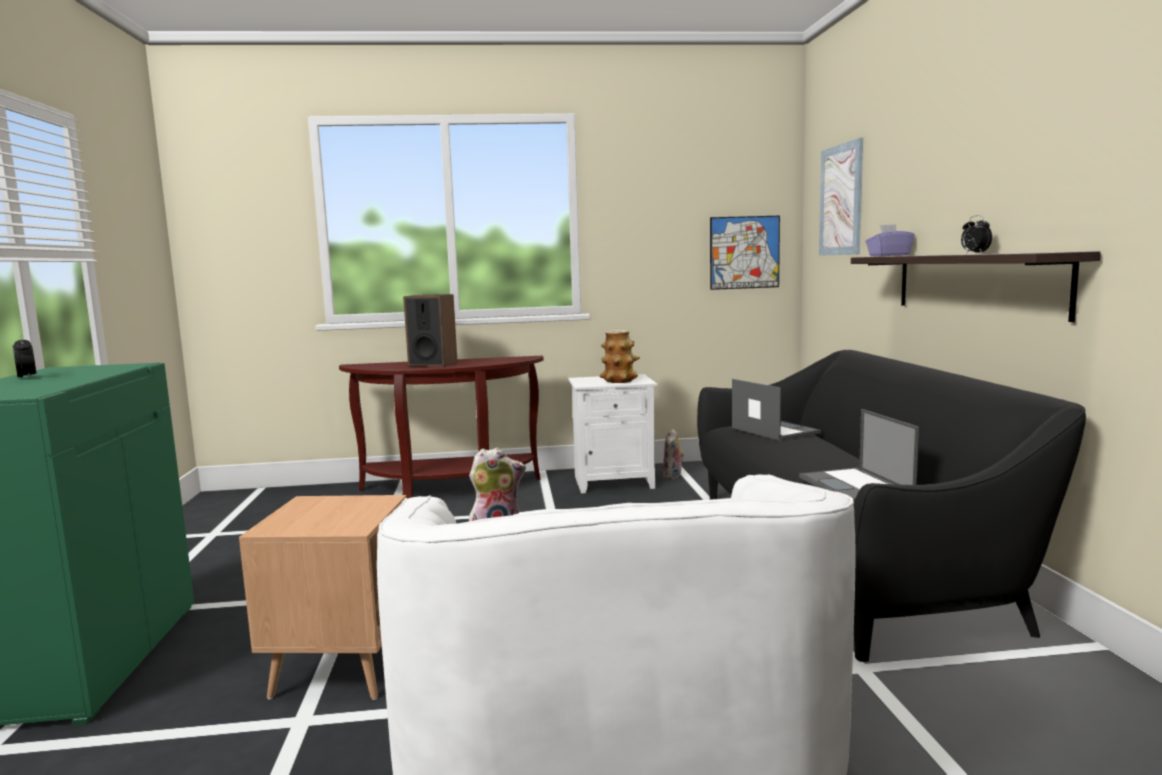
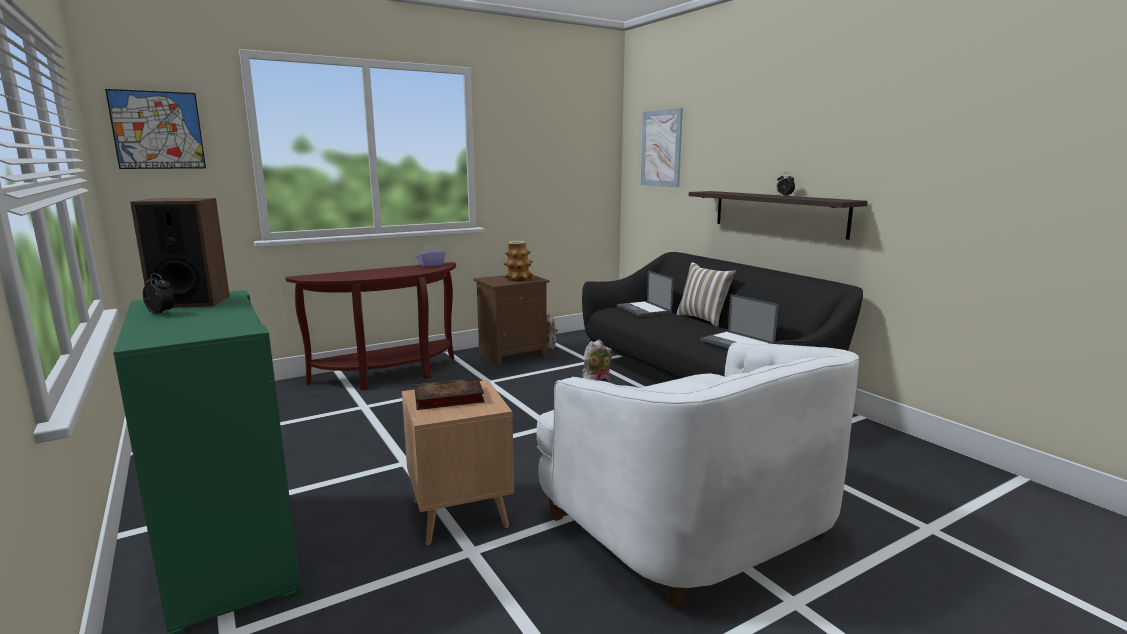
camera: 25 degrees left, 5 degrees up
(324, 510) = (447, 398): none -> book
(433, 364) = (376, 273): speaker -> speaker (190, 302)
(614, 482) = (513, 355): white nightstand -> brown nightstand
(744, 252) = (586, 180): picture -> picture (157, 130)
(774, 430) = (644, 309): laptop -> laptop turned 150 degrees counterclockwise
(851, 449) = (703, 319): none -> pillow
(888, 256) = (714, 191): purple tissue box -> purple tissue box (431, 265)

